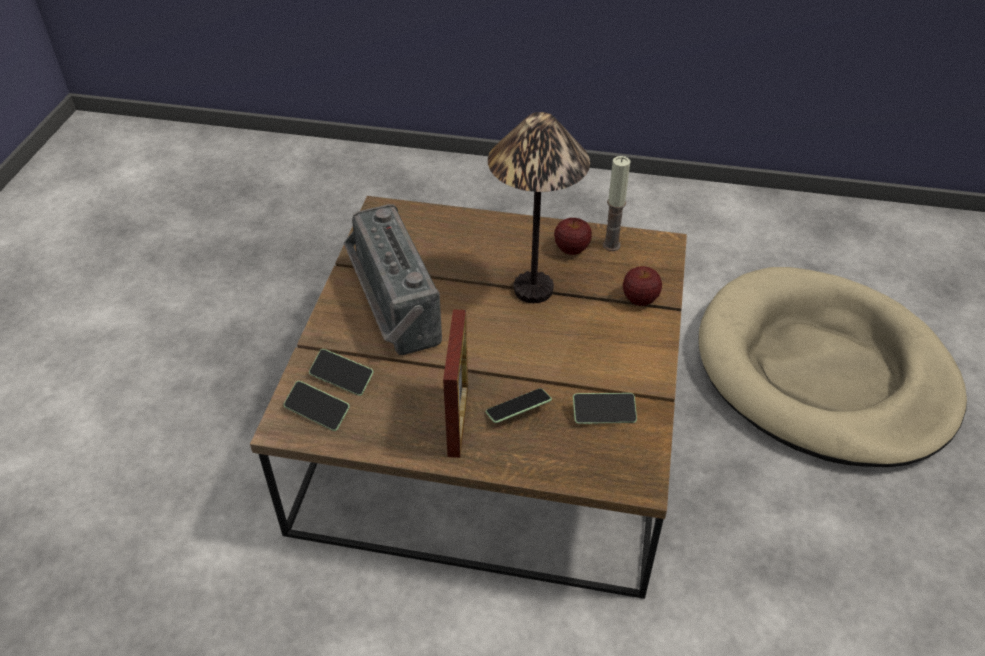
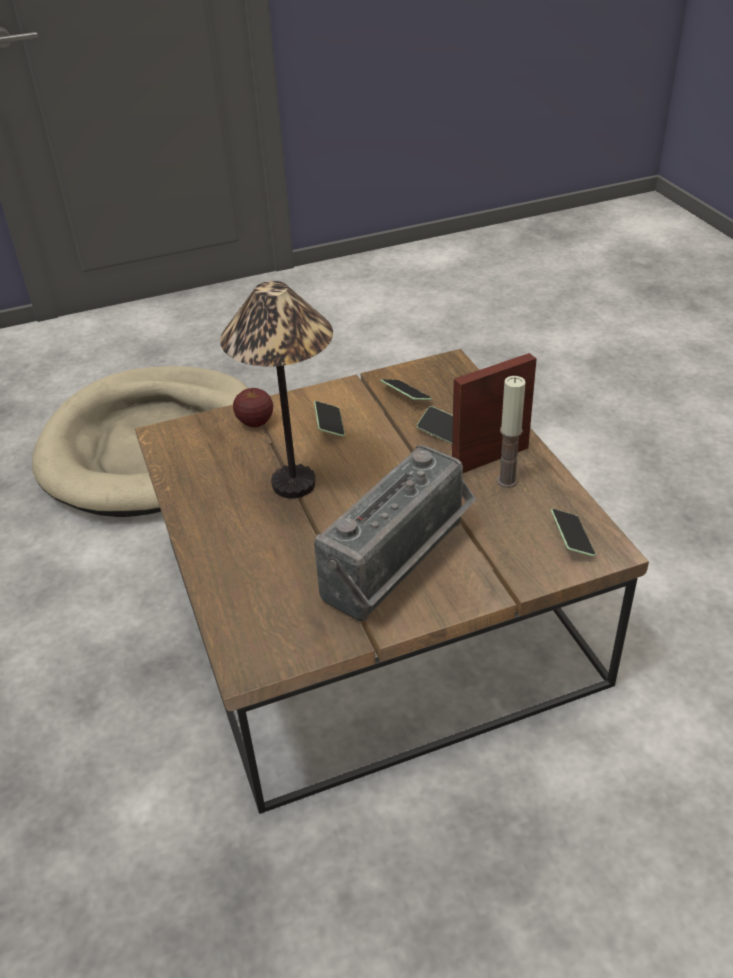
camera: 120 degrees left, 5 degrees down
(342, 378) = (521, 546): phone -> phone (329, 425)
(571, 249) = (212, 485): apple -> none
(611, 245) = (186, 463): candle -> candle (507, 481)

